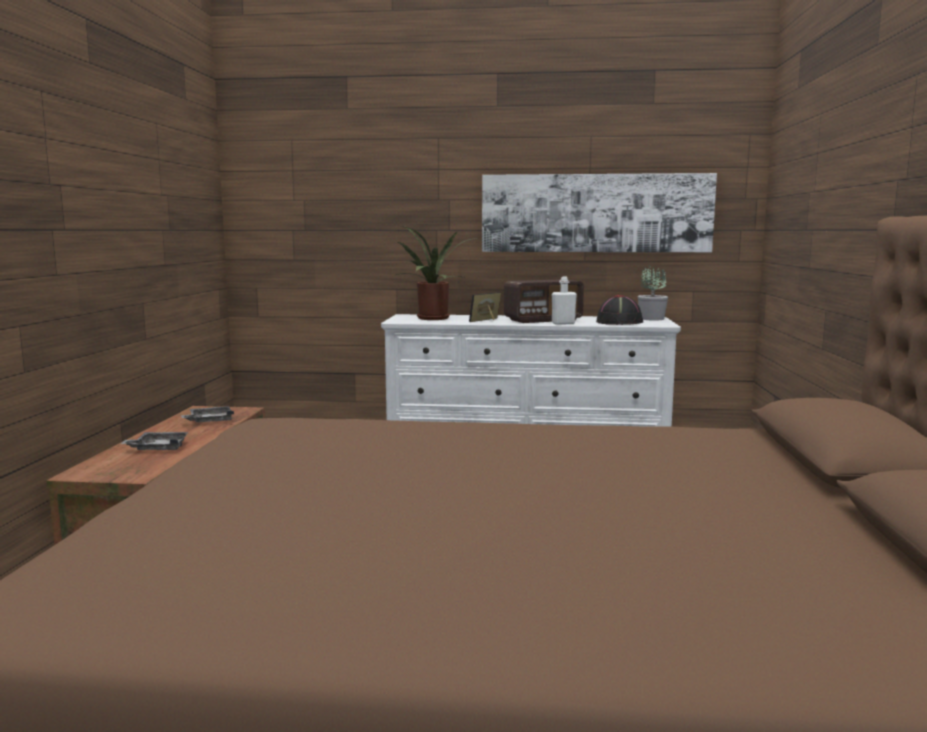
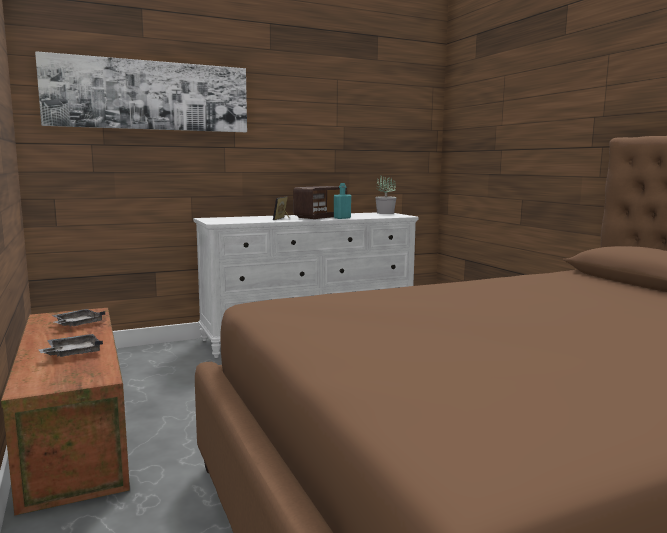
camera: 30 degrees left, 0 degrees up
(432, 319) = (237, 219): potted plant -> none
(563, 323) = (342, 218): white bottle -> turquoise bottle
(596, 213) = (342, 137): picture -> picture (149, 95)
(619, 322) = (374, 216): black hat -> none

